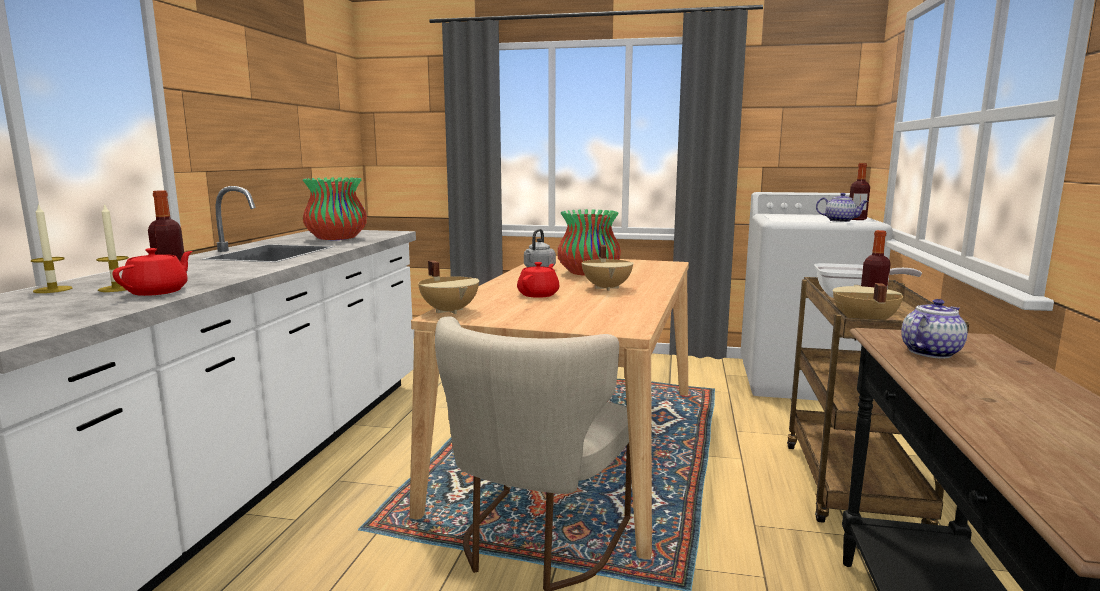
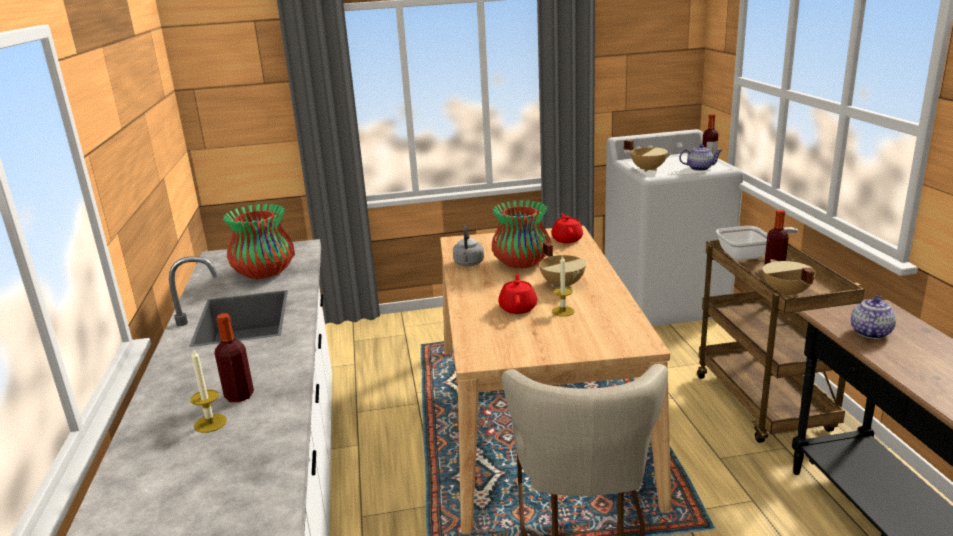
camera: 20 degrees left, 10 degrees up
(53, 289) = (145, 442): candle -> candle (563, 311)
(158, 292) = (263, 418): red teapot -> red teapot (567, 239)
(450, 311) = (474, 351): beige cooking pot -> beige cooking pot (648, 169)

